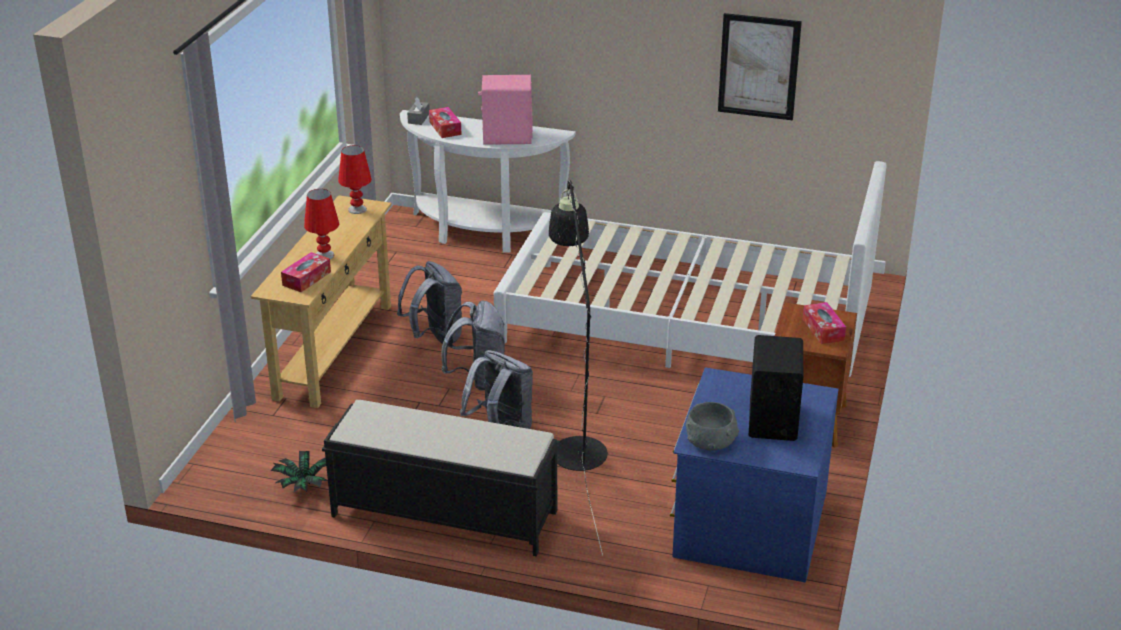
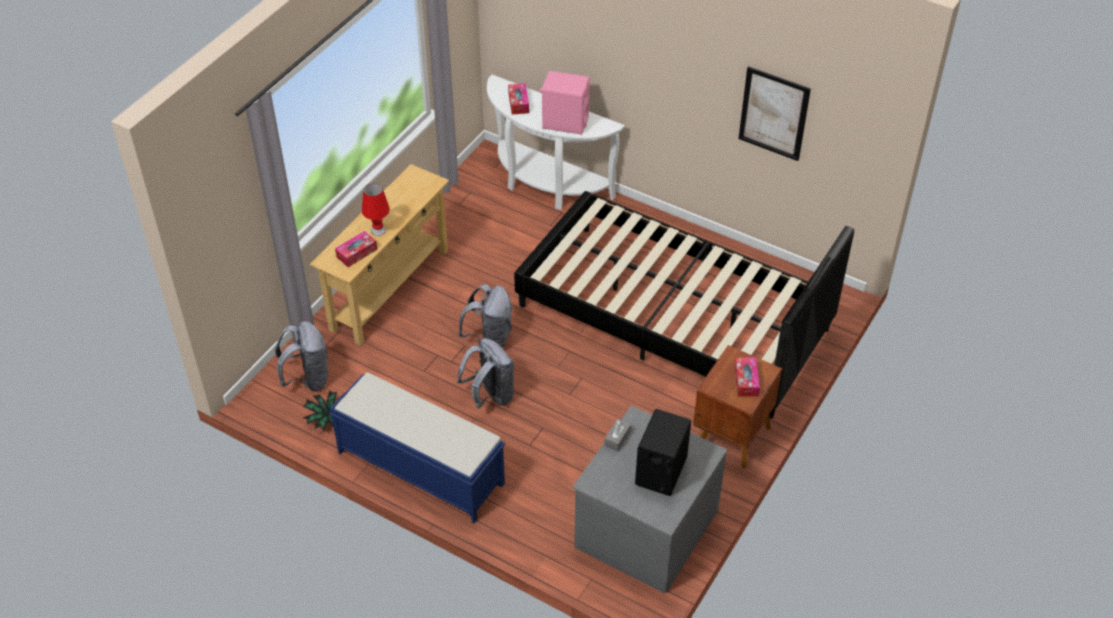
camera: 15 degrees right, 15 degrees up
(357, 209) = (420, 183): red table lamp -> none
(418, 118) = (501, 87): grey tissue box -> grey tissue box (617, 438)
(435, 337) = (471, 290): grey backpack -> grey backpack (308, 379)
(443, 513) = (419, 467): black bench -> blue bench
(576, 444) = (542, 422): black floor lamp -> none
(685, 327) = (673, 318): white bed -> black bed
(711, 439) = (605, 481): grey bowl -> none
(748, 523) = (644, 527): blue dresser -> grey dresser

